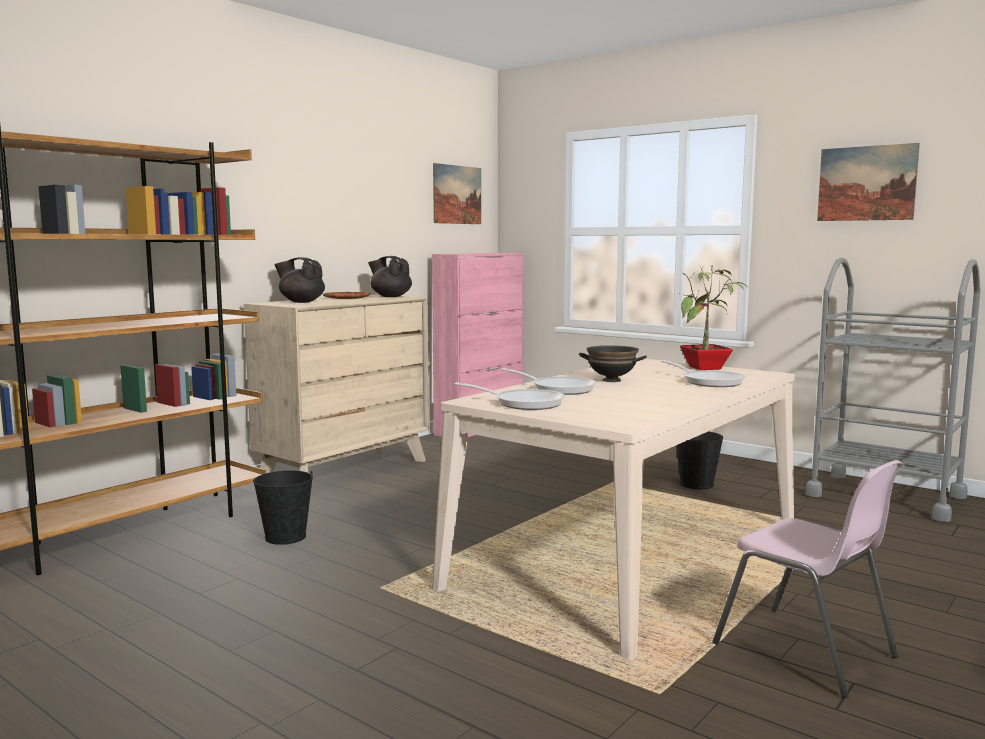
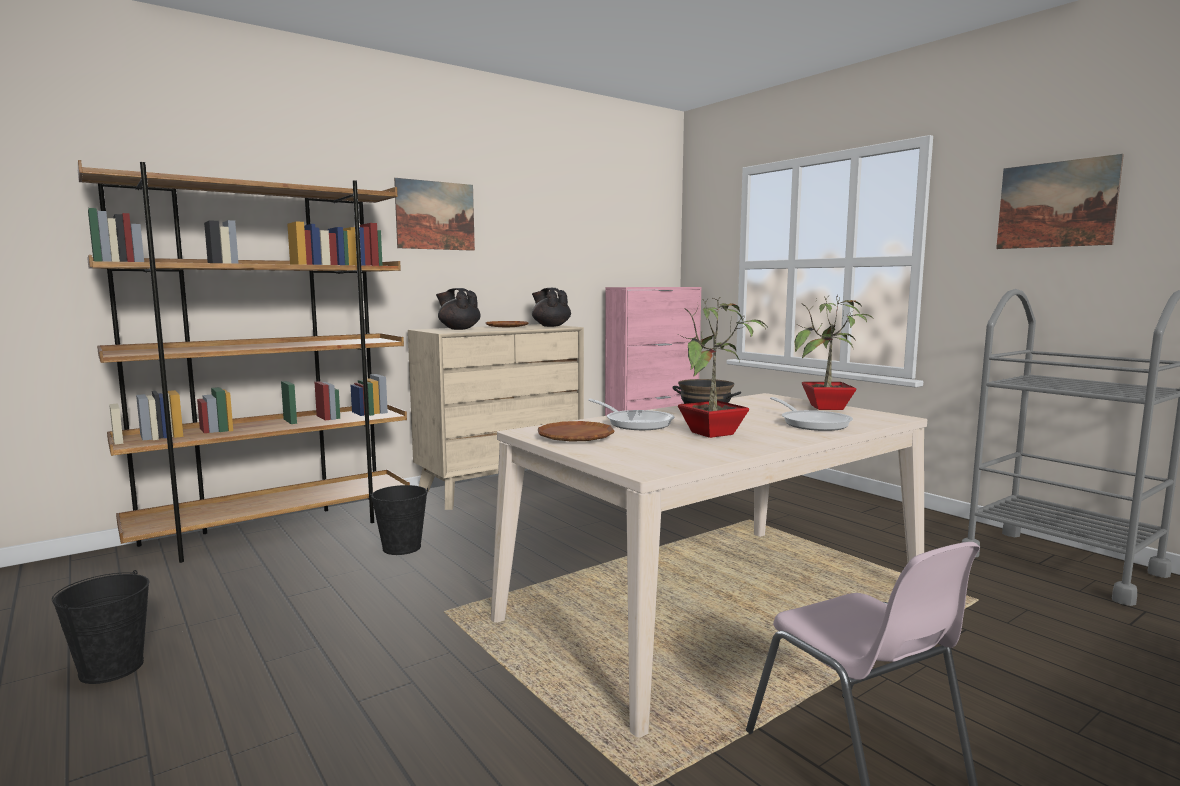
camera: 15 degrees right, 0 degrees up
(457, 194) = (636, 231): picture -> picture (435, 215)
(523, 403) = (575, 437): frying pan -> brown plate
(640, 394) = (714, 434): none -> potted plant
(697, 484) = (838, 530): black bucket -> black bucket (112, 668)

